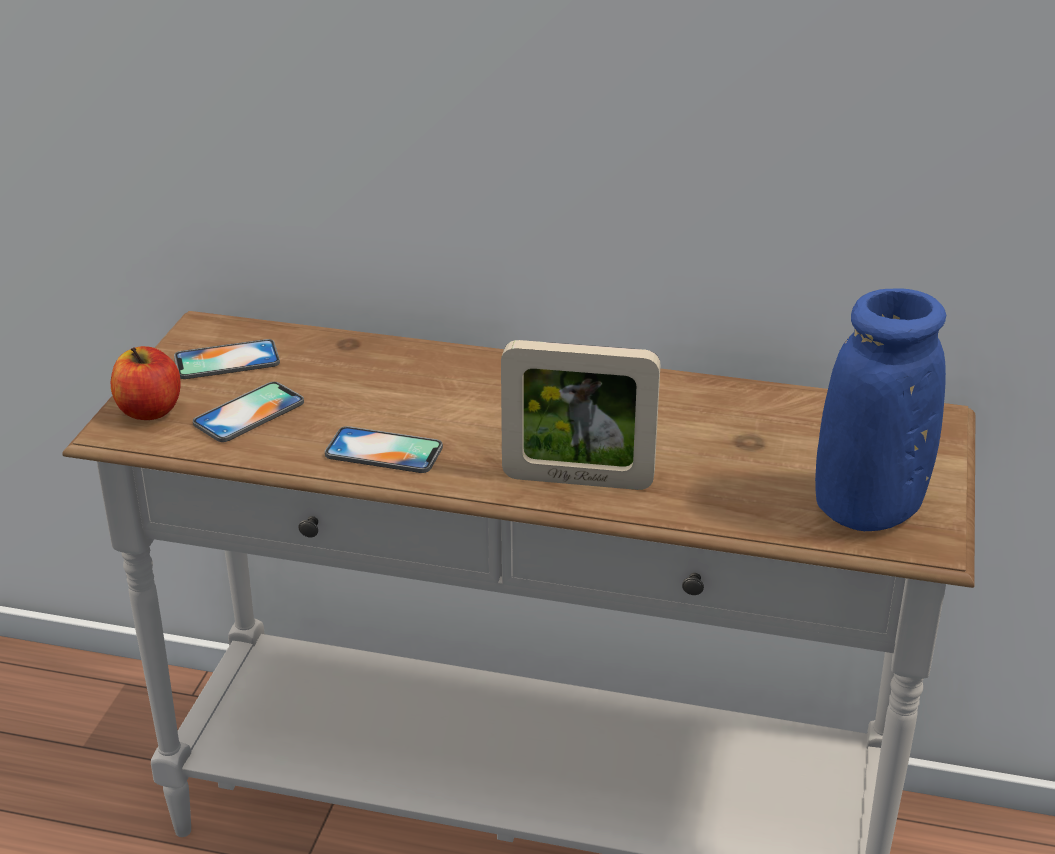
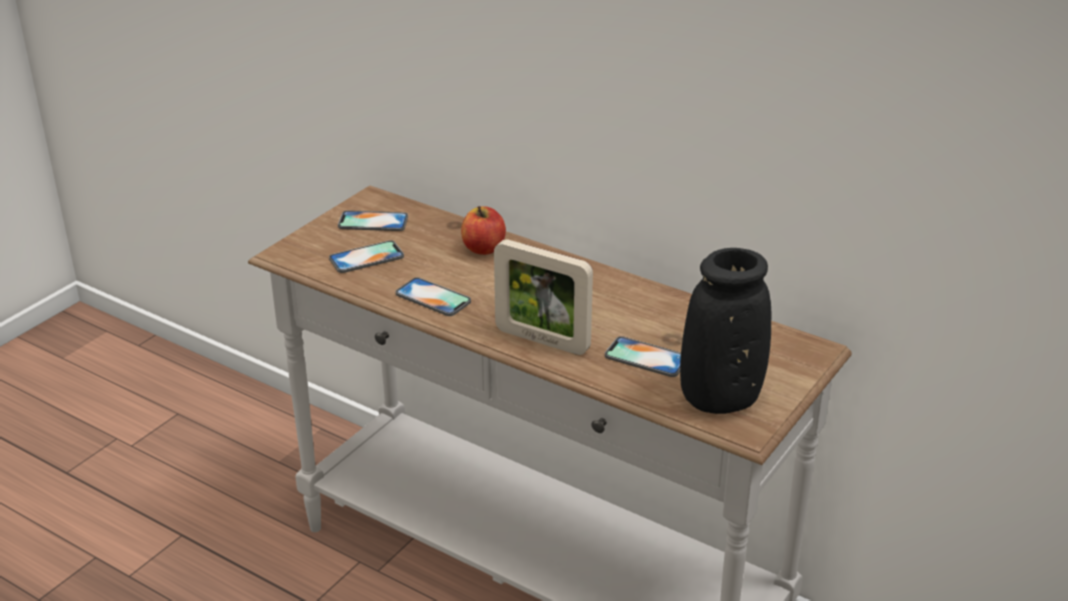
camera: 20 degrees right, 0 degrees up
(150, 410) = (309, 244): apple -> apple (483, 248)
(733, 474) = (646, 357): none -> phone
(867, 510) = (720, 399): blue vase -> black vase

